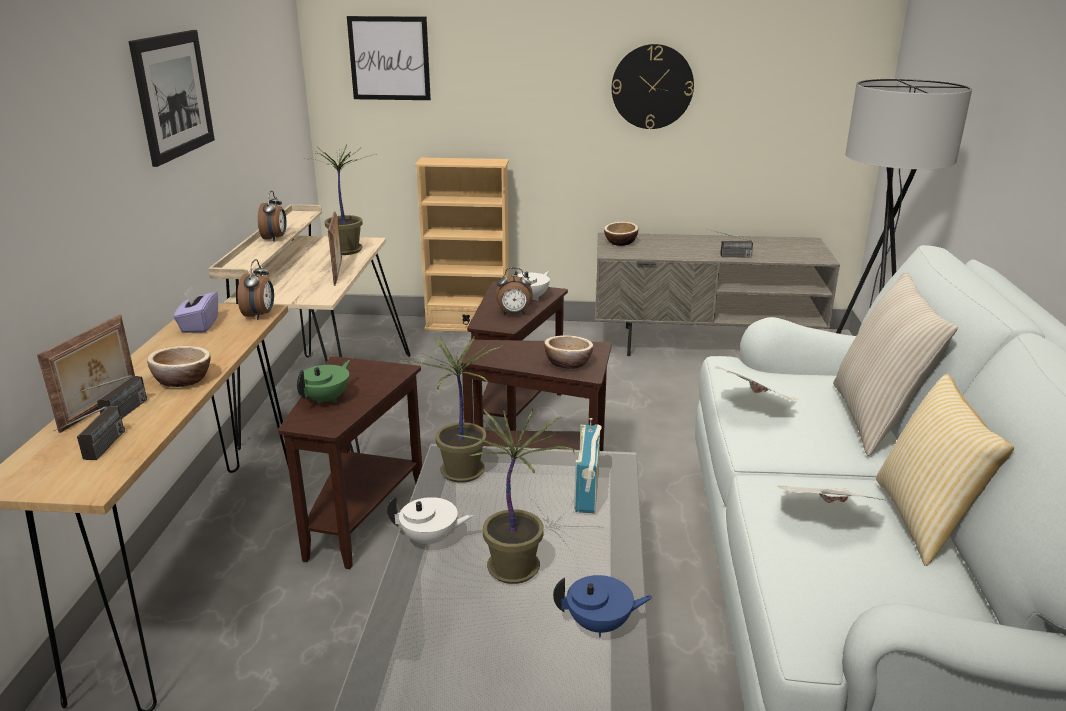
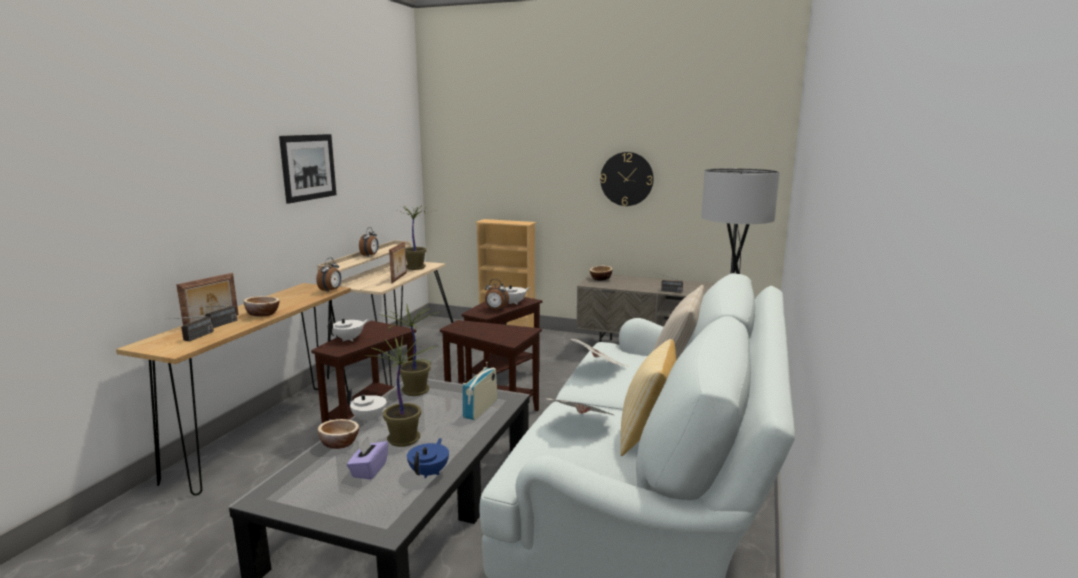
camera: 15 degrees right, 10 degrees down
(199, 325) = (295, 292): purple tissue box -> purple tissue box (369, 470)
(327, 399) = (349, 339): green teapot -> white teapot
(389, 58) = (468, 159): picture -> none
(568, 363) = (503, 336): bowl -> bowl (339, 443)
(600, 625) = (429, 472): blue teapot -> blue teapot turned 90 degrees counterclockwise

